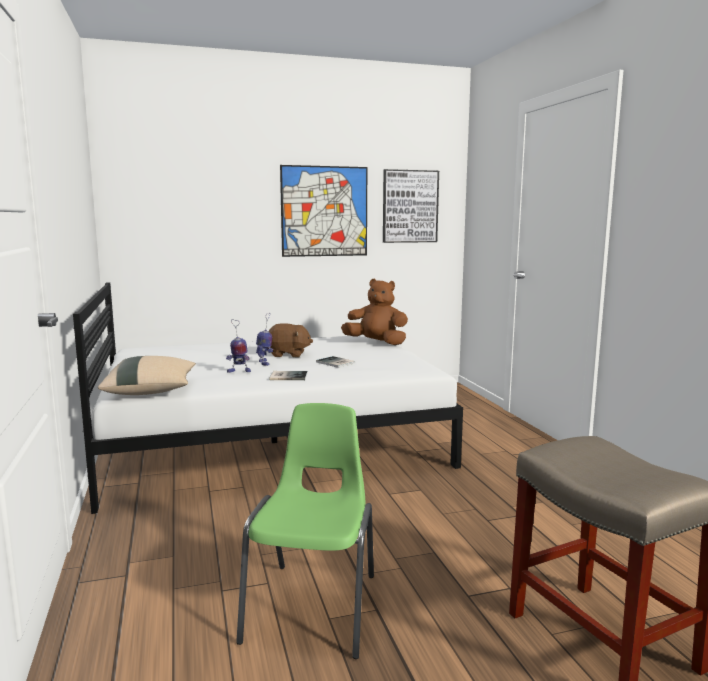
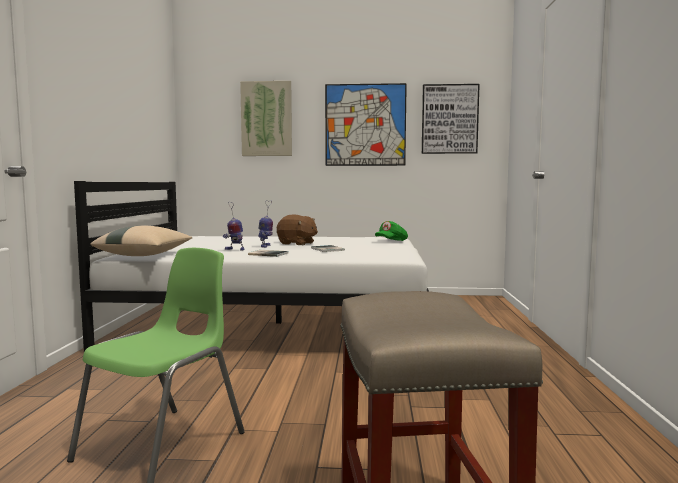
camera: 20 degrees right, 5 degrees down
(212, 203) = (266, 119): none -> picture
(376, 343) = (391, 241): brown plush toy -> green cap

